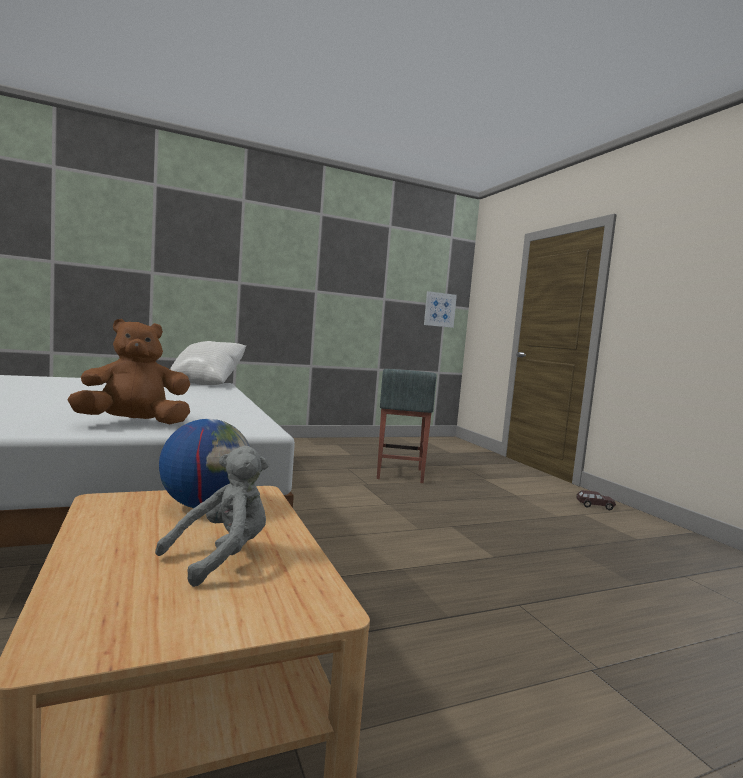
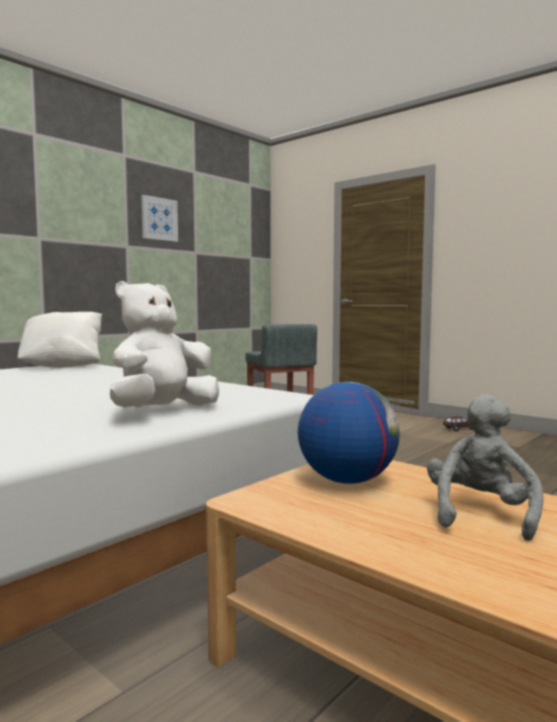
camera: 25 degrees left, 0 degrees up
(134, 423) = (162, 411): brown plush toy -> white plush toy
(439, 309) = (246, 262): picture -> picture (159, 219)

